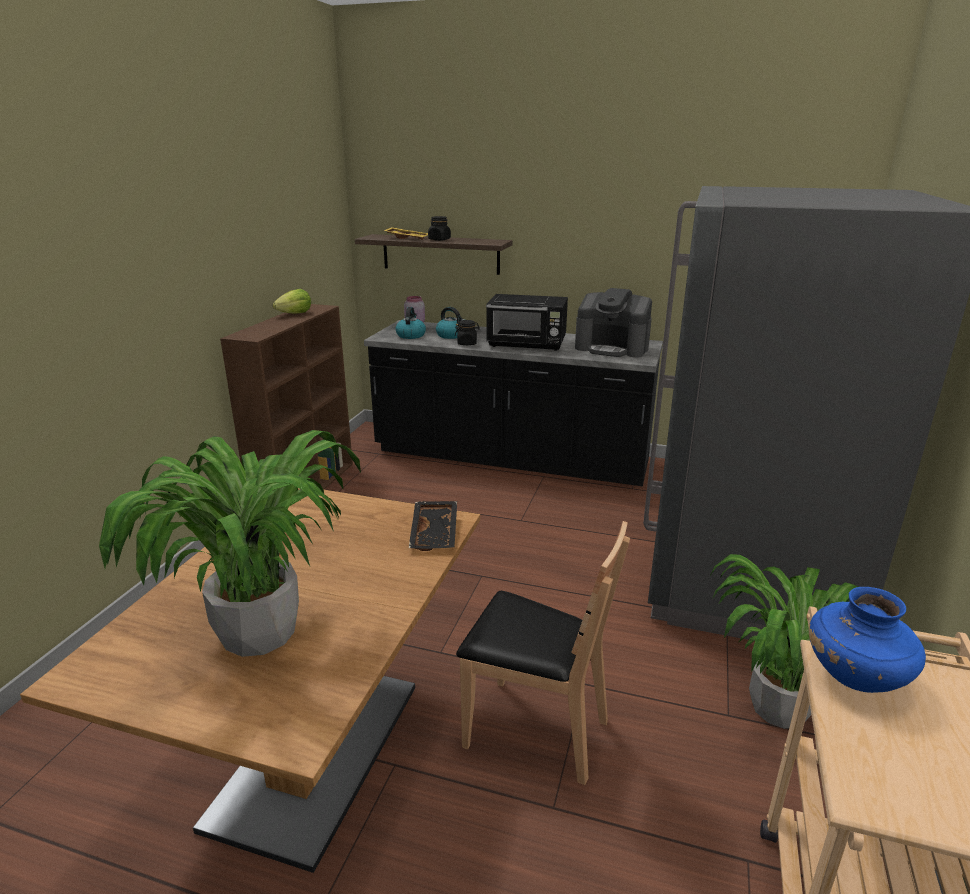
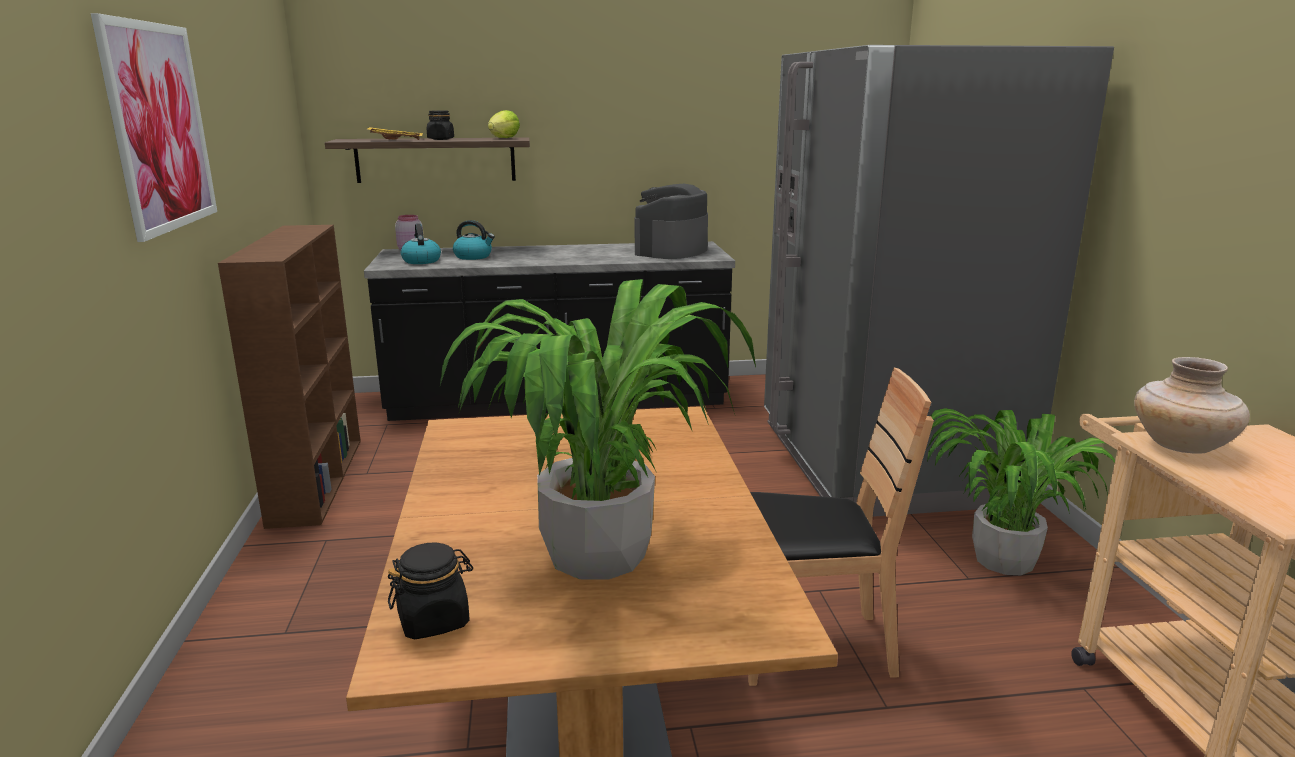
camera: 25 degrees left, 5 degrees down
(172, 248) = (160, 127): none -> picture
(295, 314) = (286, 235): lettuce -> lettuce (504, 138)
(436, 533) = (679, 429): black tray -> none
(467, 343) = (503, 261): black jar -> black jar (434, 620)
(527, 344) = (575, 256): black microwave -> none
(612, 348) = (671, 251): coffee machine -> coffee machine turned 120 degrees clockwise
(856, 676) = (1181, 446): blue vase -> beige vase

